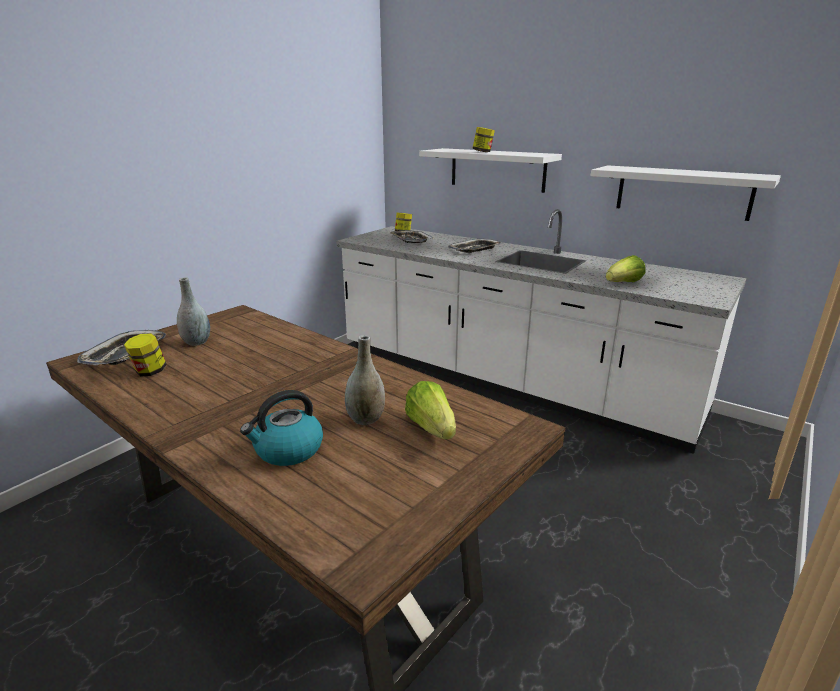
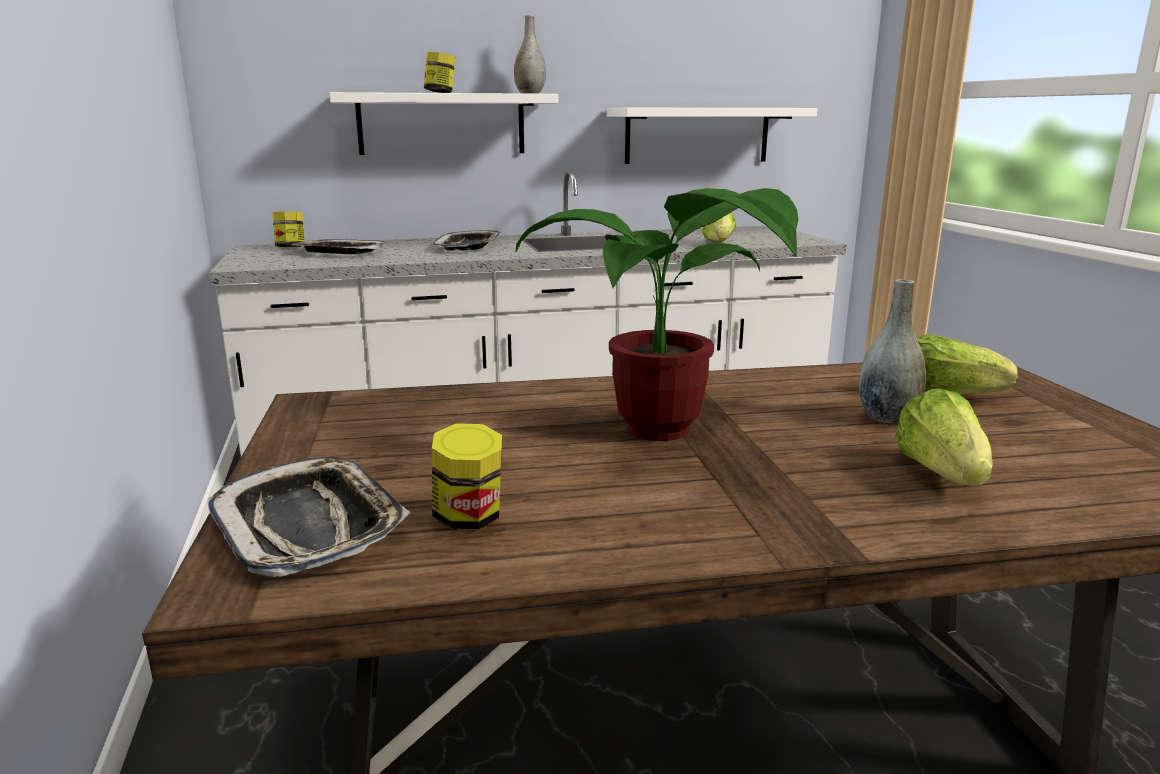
camera: 50 degrees left, 5 degrees down
(196, 342) = (394, 456): grey vase -> grey vase (530, 94)
(276, 377) = (668, 433): none -> potted plant
(288, 450) = (941, 474): kettle -> lettuce

